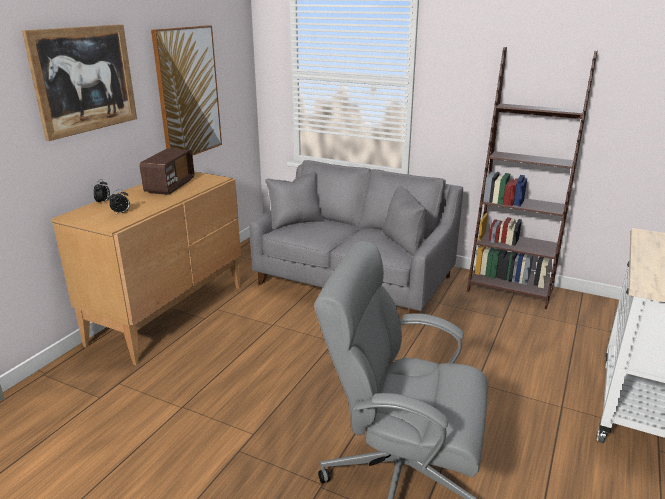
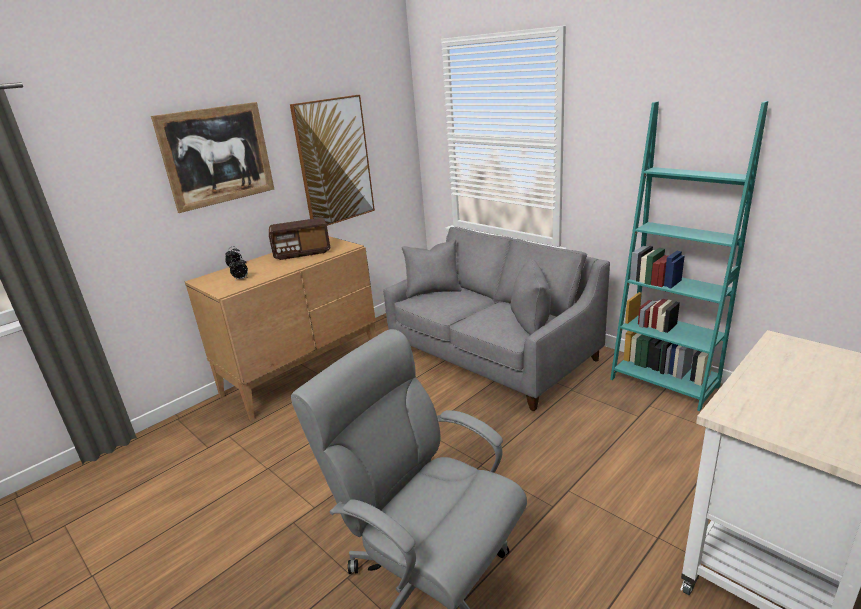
camera: 20 degrees right, 0 degrees up
(170, 186) = (302, 253): radio -> radio turned 45 degrees clockwise
(510, 289) = (664, 382): brown bookcase -> turquoise bookcase

